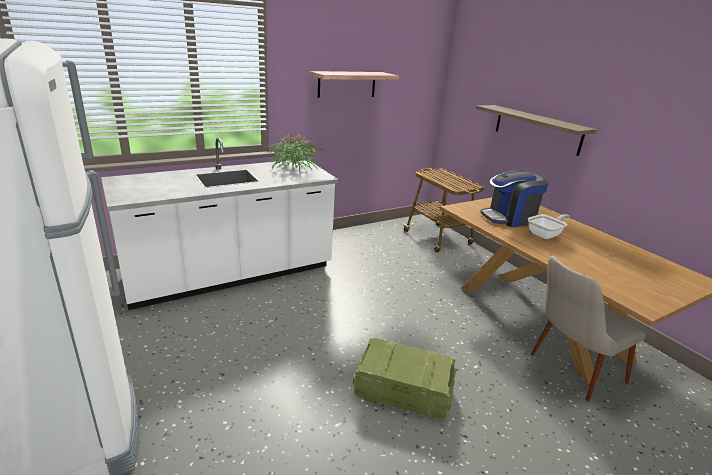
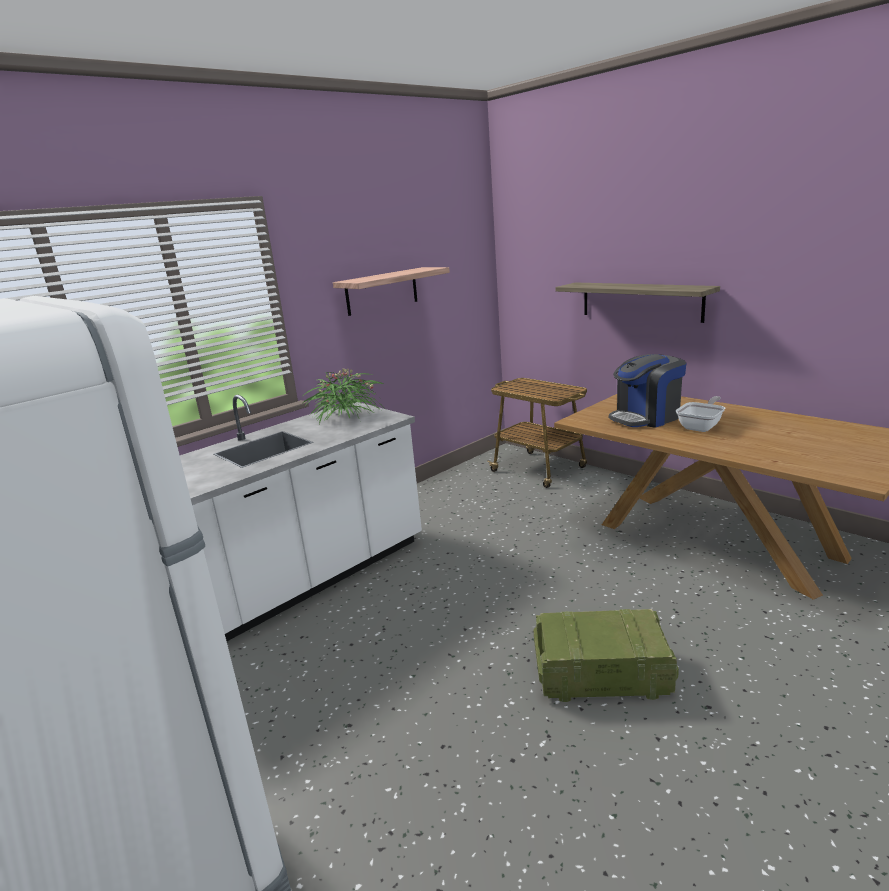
camera: 10 degrees left, 5 degrees down
(567, 372) = (782, 592): beige chair -> none

